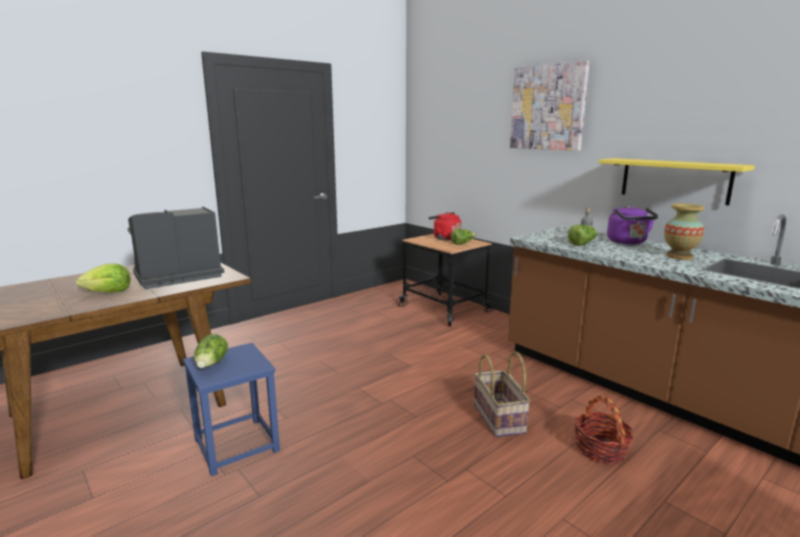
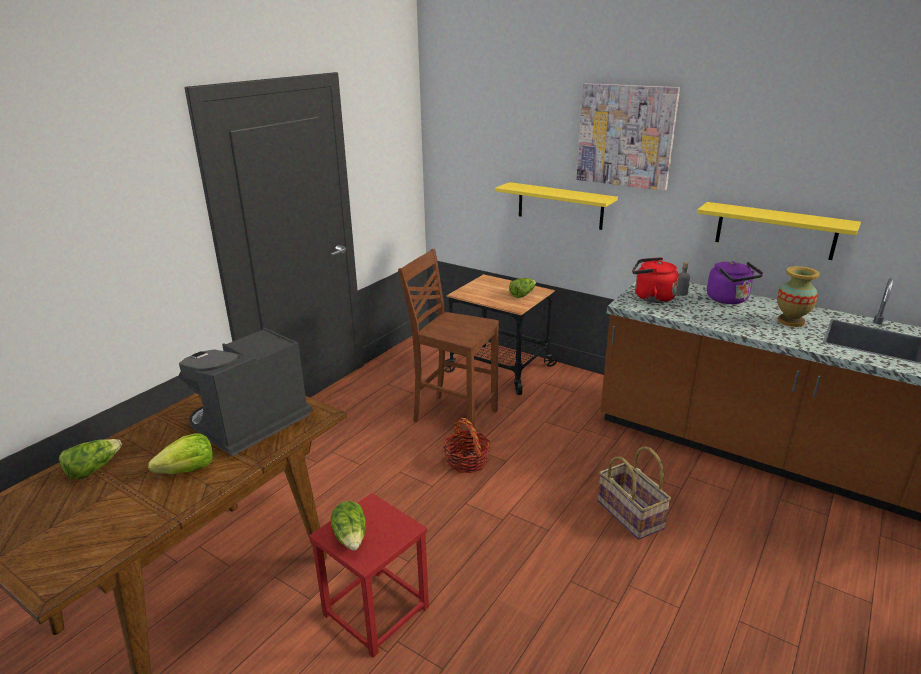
camera: 15 degrees left, 10 degrees up
(236, 446) = (376, 611): blue stool -> red stool
(386, 332) = (453, 416): none -> brown chair
(445, 238) = (496, 286): red kettle -> red kettle (651, 297)
(498, 172) = (560, 205): none -> yellow shelf
(582, 244) = (687, 309): lettuce -> lettuce (93, 469)
(600, 449) = (739, 533): basket -> basket (467, 461)

